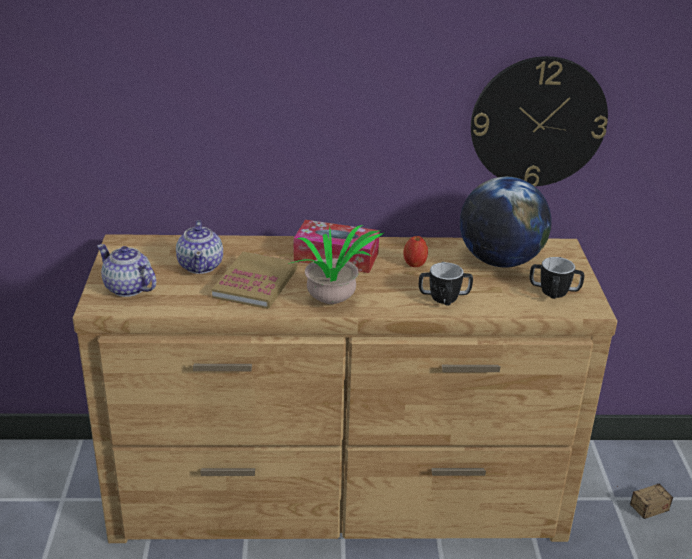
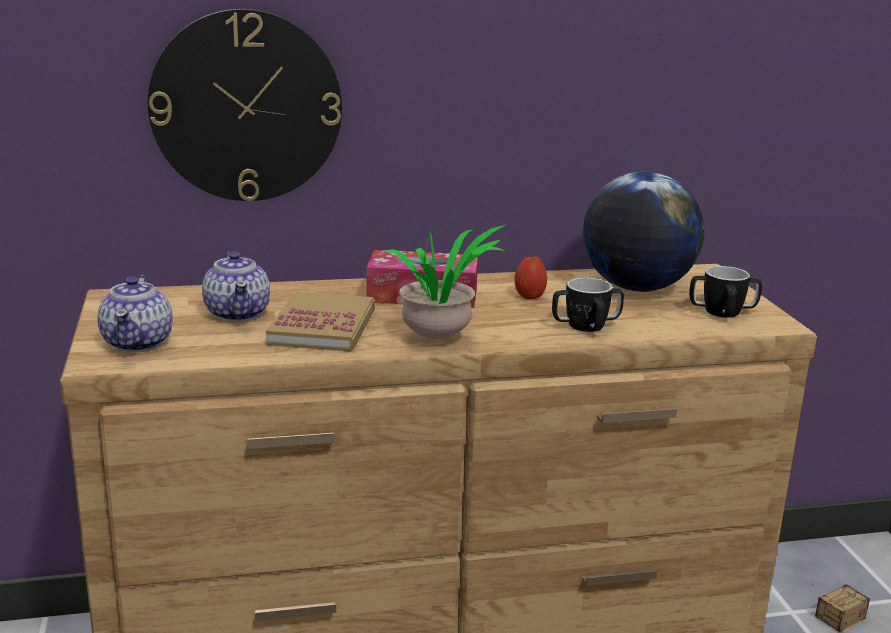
camera: 10 degrees left, 10 degrees down
(128, 288) = (138, 342): teapot -> teapot turned 120 degrees counterclockwise
(538, 122) = (665, 108): wall clock -> wall clock (246, 106)

